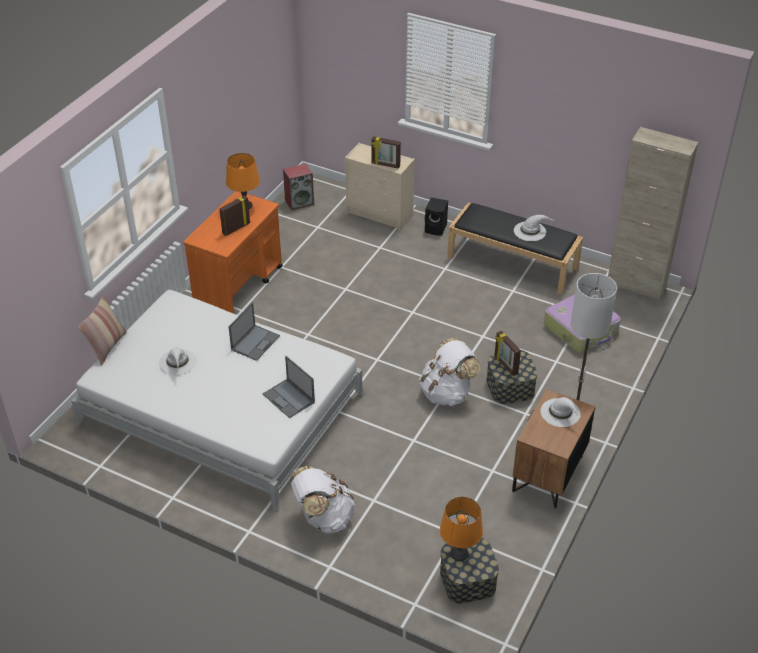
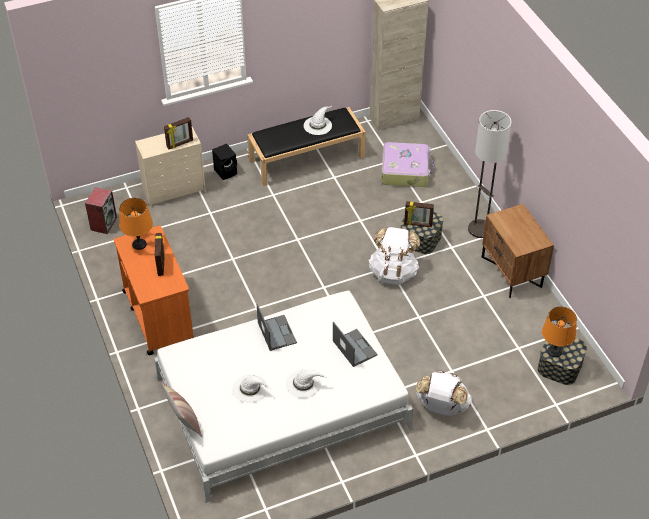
camera: 50 degrees left, 5 degrees up
(289, 398) = (354, 347): laptop -> laptop turned 120 degrees counterclockwise
(561, 413) = (513, 222): white hat -> white hat (304, 383)

